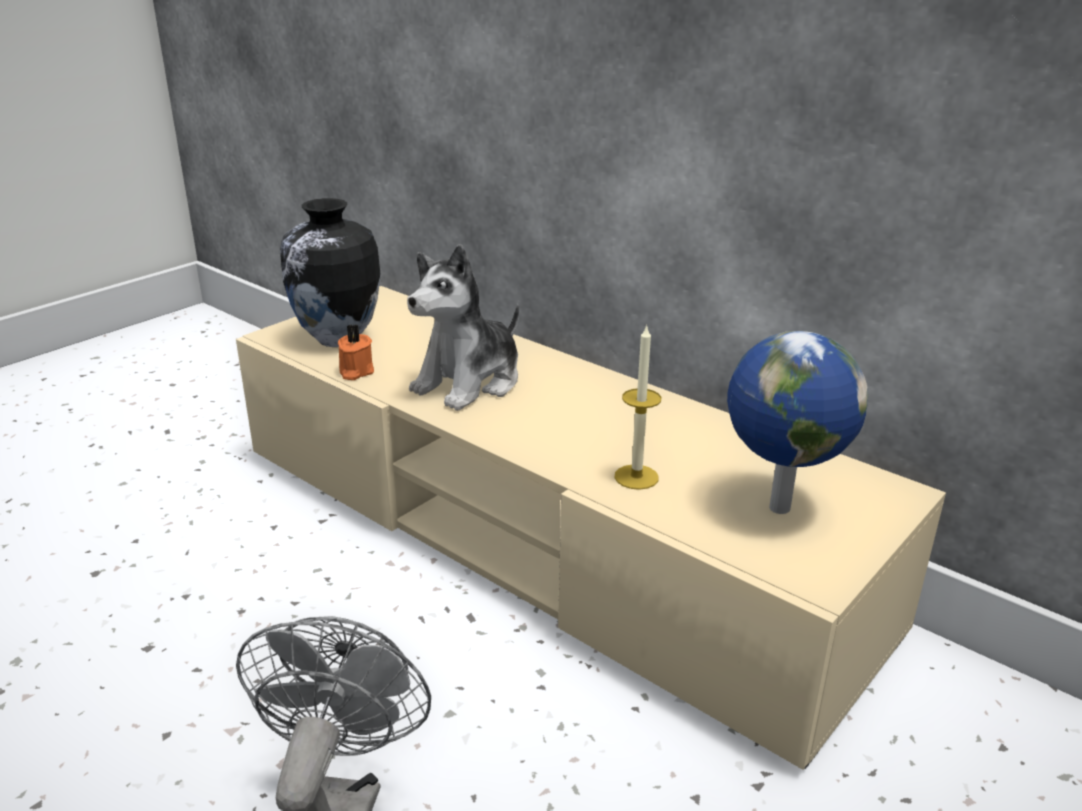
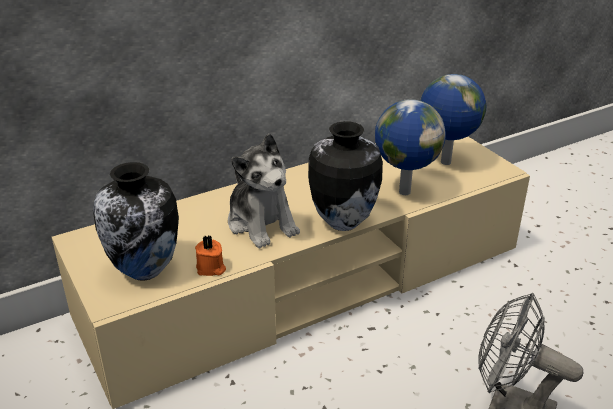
camera: 70 degrees left, 5 degrees up
(508, 437) = (342, 222): none -> vase
(636, 477) = (403, 191): candle -> globe

